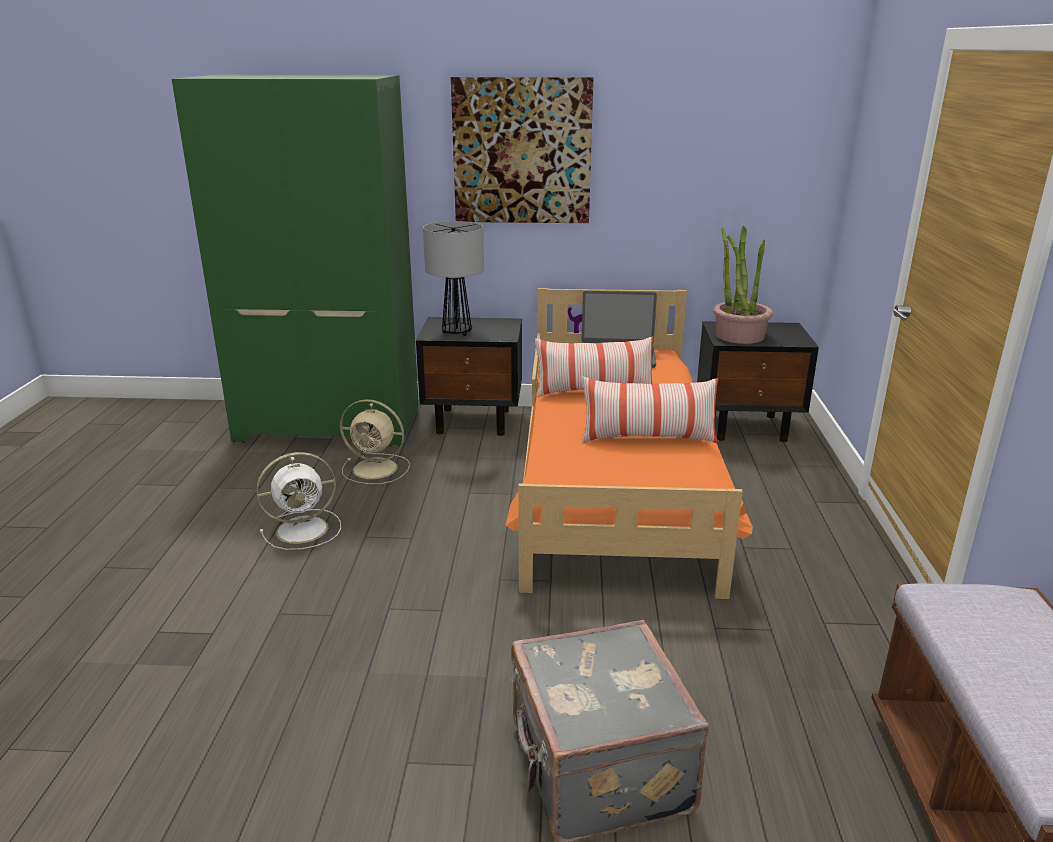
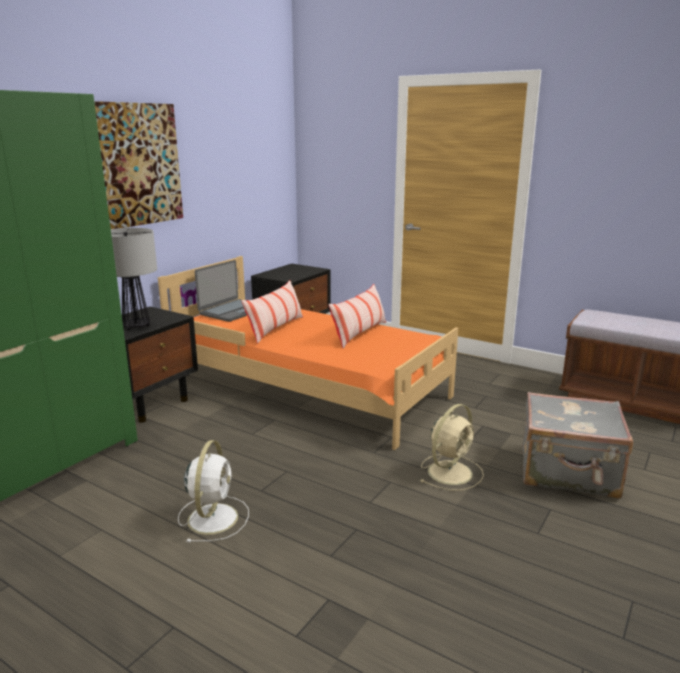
camera: 60 degrees left, 5 degrees down
(377, 469) = (160, 461): beige fan -> beige fan (451, 472)
(739, 335) = (287, 275): potted plant -> none

